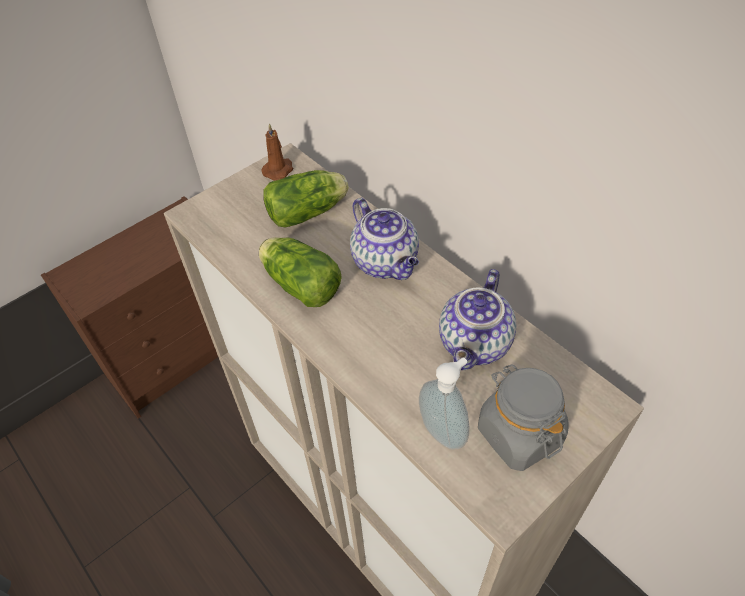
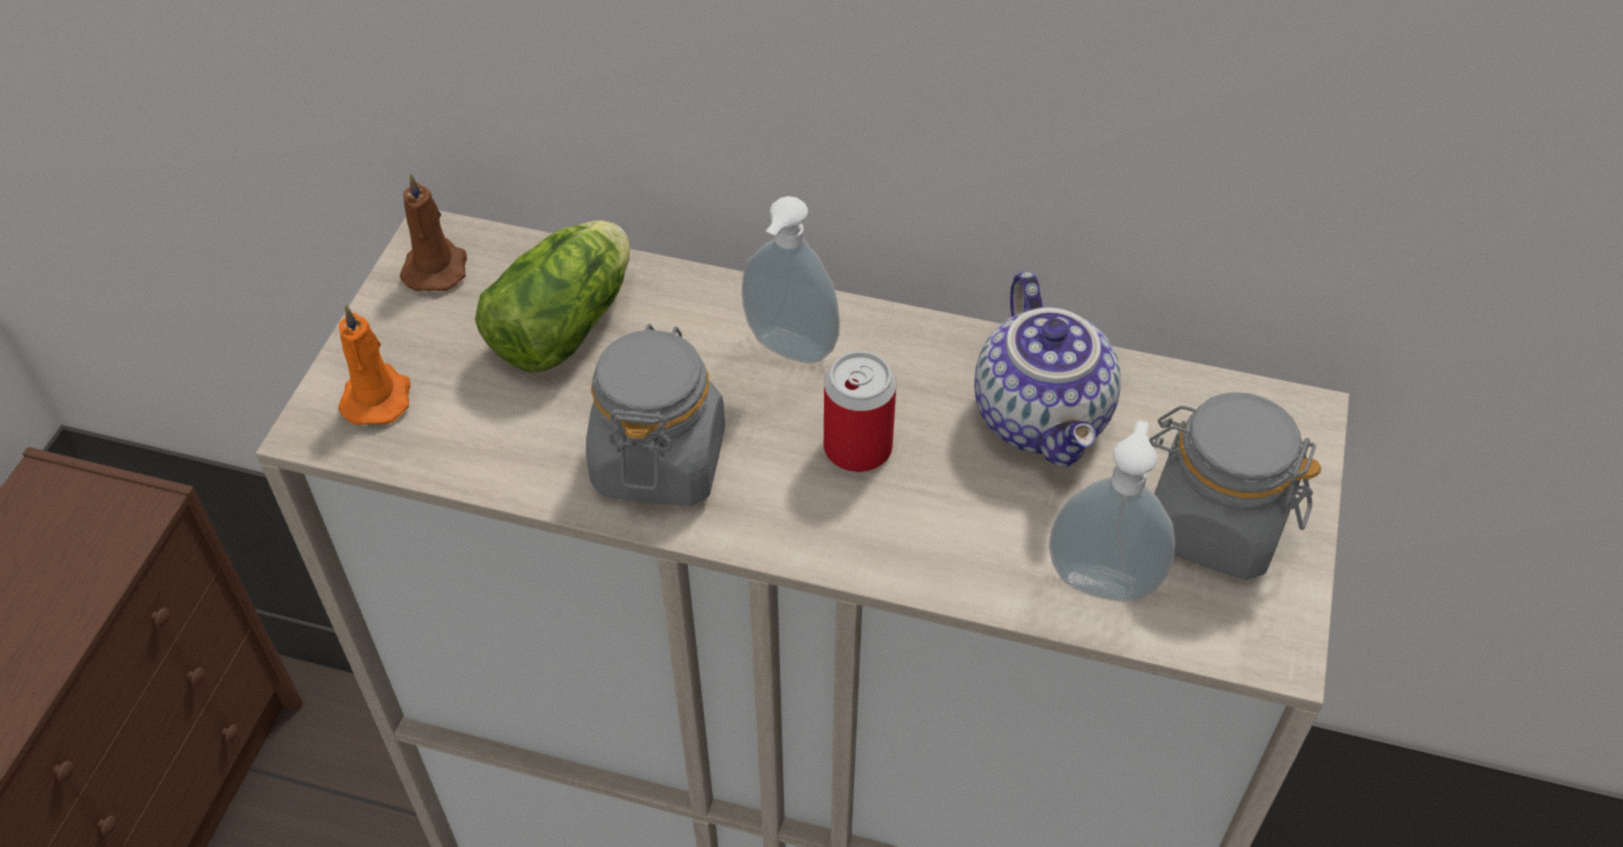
camera: 35 degrees left, 0 degrees up
(219, 210) = (377, 396): none -> orange candle
(299, 283) = (659, 460): lettuce -> grey jar
(382, 317) = (857, 447): none -> can
(386, 263) = (788, 351): teapot -> soap dispenser

